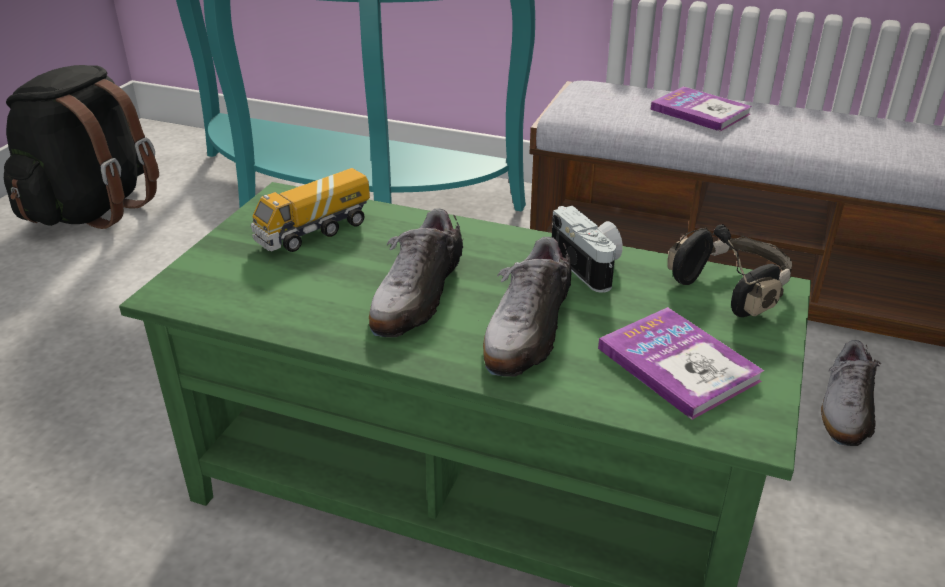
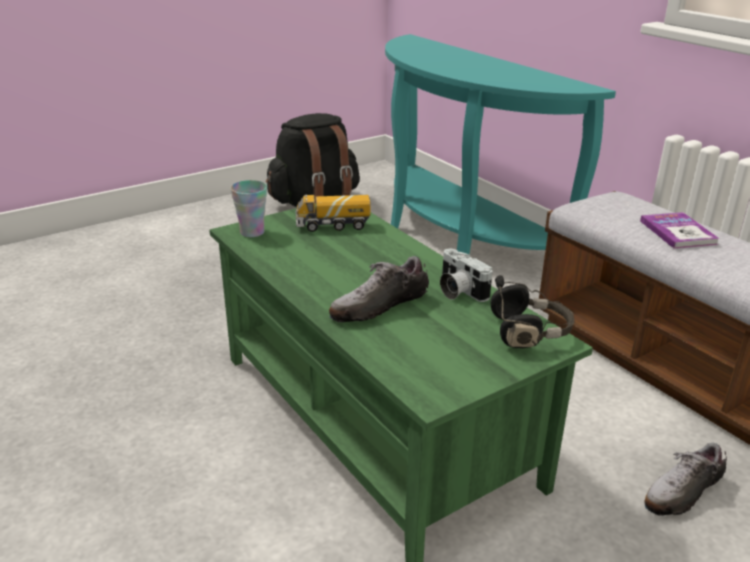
camera: 35 degrees right, 5 degrees down
(201, 285) = (252, 232): none -> cup
(417, 295) = (344, 271): shoe -> none
(591, 266) = (458, 291): camera -> camera turned 135 degrees clockwise
(678, 364) = (436, 353): book -> none

